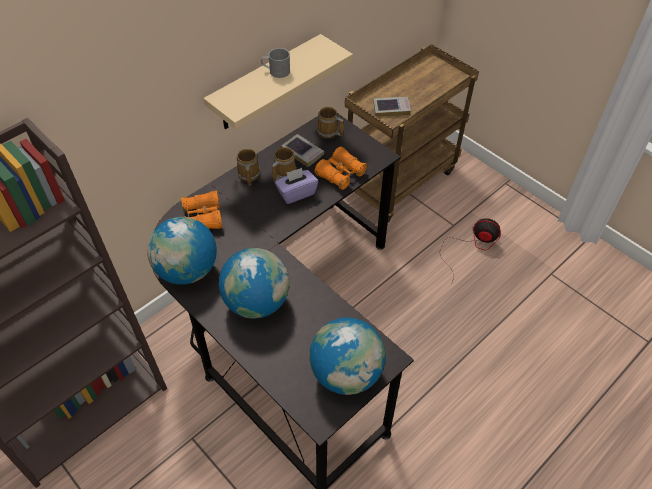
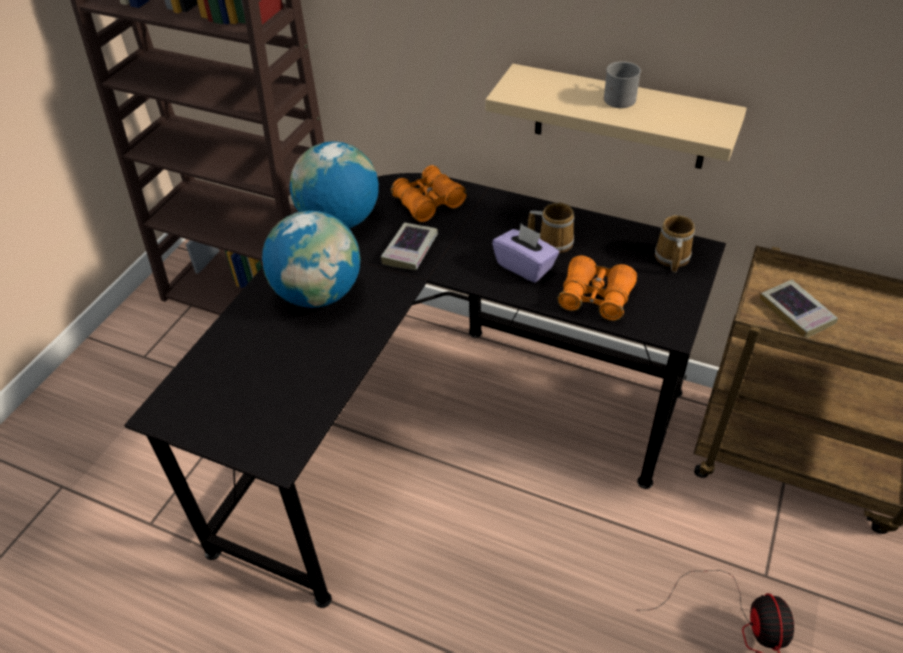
camera: 70 degrees right, 5 degrees down
(248, 175) = (525, 212): mug -> none
(302, 152) = (607, 246): book -> book (410, 250)
(346, 374) = (238, 417): globe -> none

